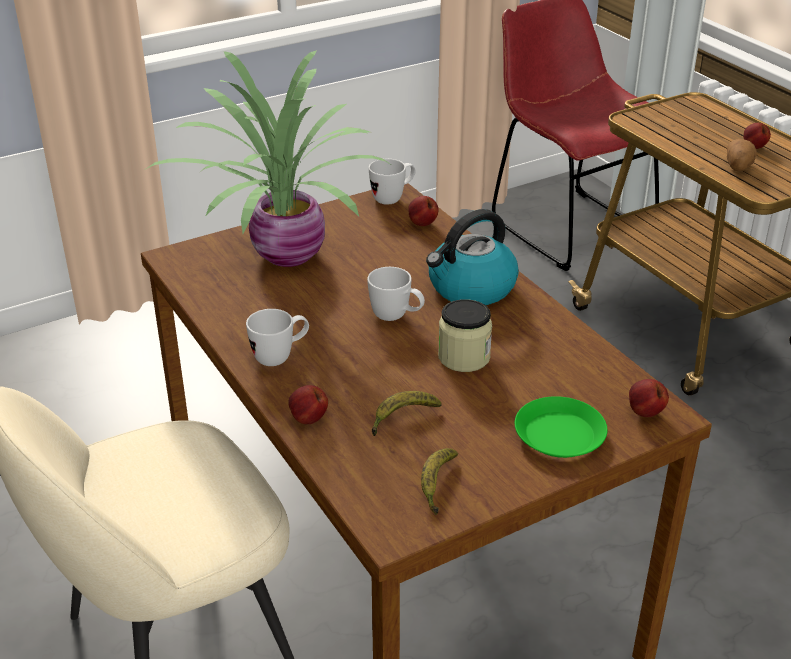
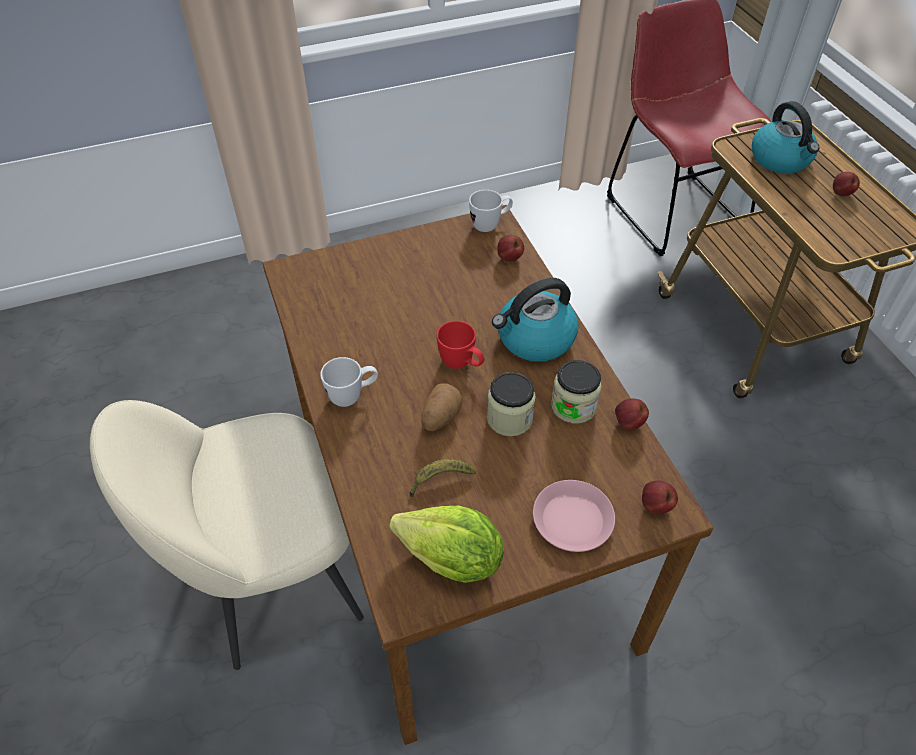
camera: 10 degrees right, 15 degrees up
(285, 254) = (382, 278): potted plant -> none
(308, 419) = (360, 470): apple -> apple (628, 423)
(396, 317) = (462, 364): white mug -> red mug
(436, 485) = (452, 560): banana -> lettuce
(531, 339) = (573, 406): none -> jar
(559, 435) = (572, 520): green plate -> pink plate
(684, 125) = (781, 160): none -> kettle
(738, 167) = (820, 216): potato -> potato (440, 417)

